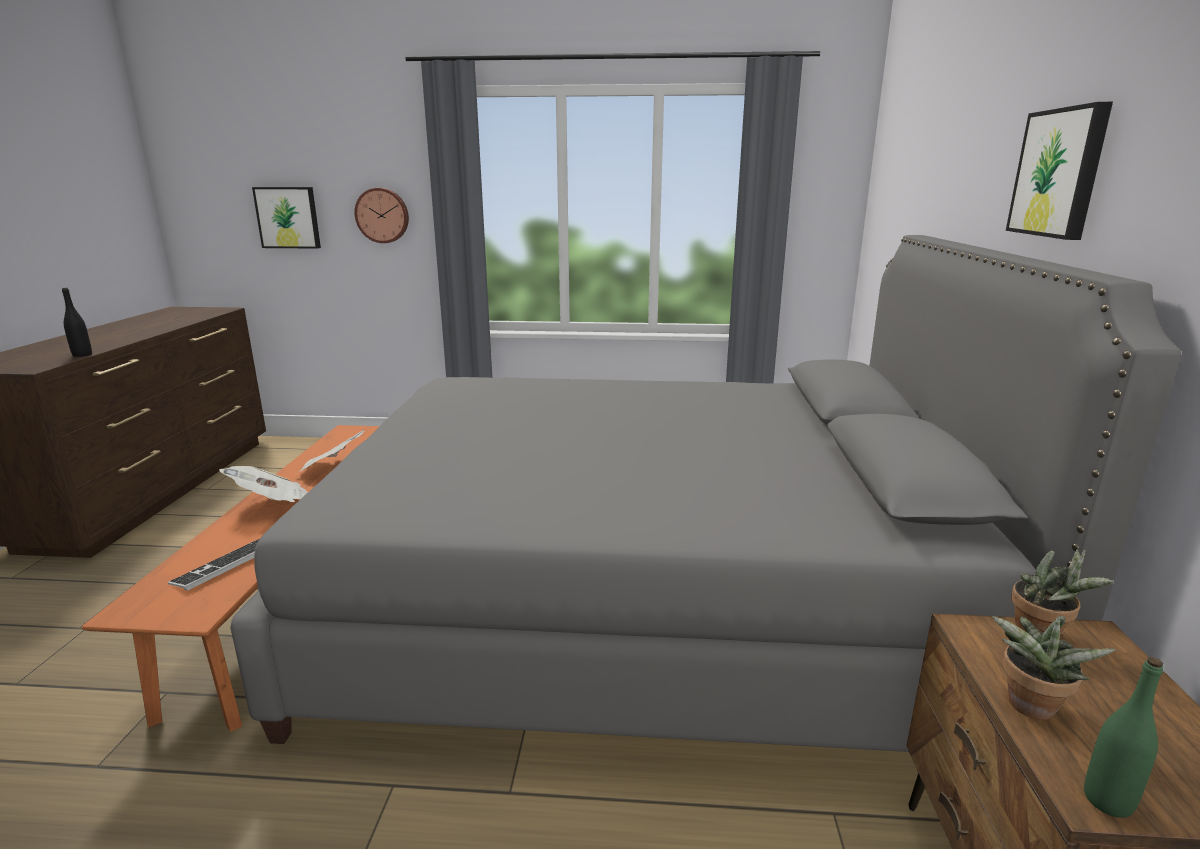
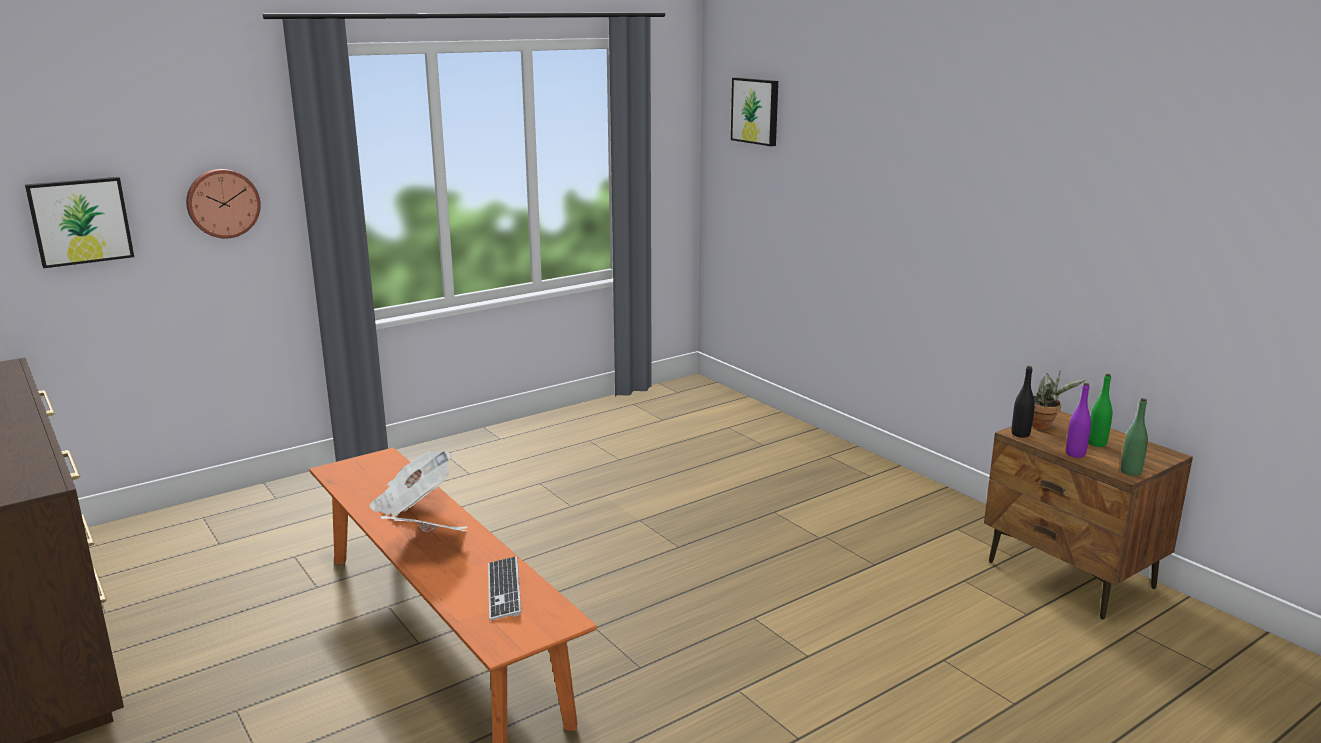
camera: 40 degrees left, 0 degrees up
(82, 355) = (45, 457): black bottle -> black bottle (1020, 434)
(642, 604) = (724, 529): grey bed -> none
(1029, 709) = (1075, 454): potted plant -> purple bottle
(1060, 173) = (953, 151): picture -> picture (756, 111)
(1109, 710) = (1096, 443): none -> green bottle

